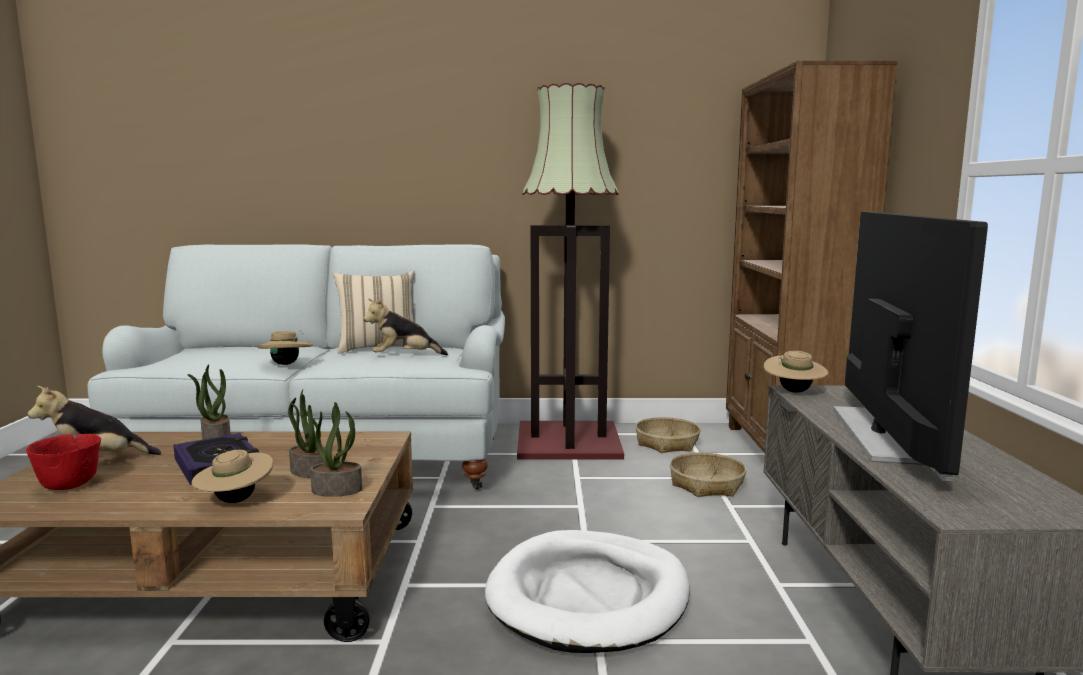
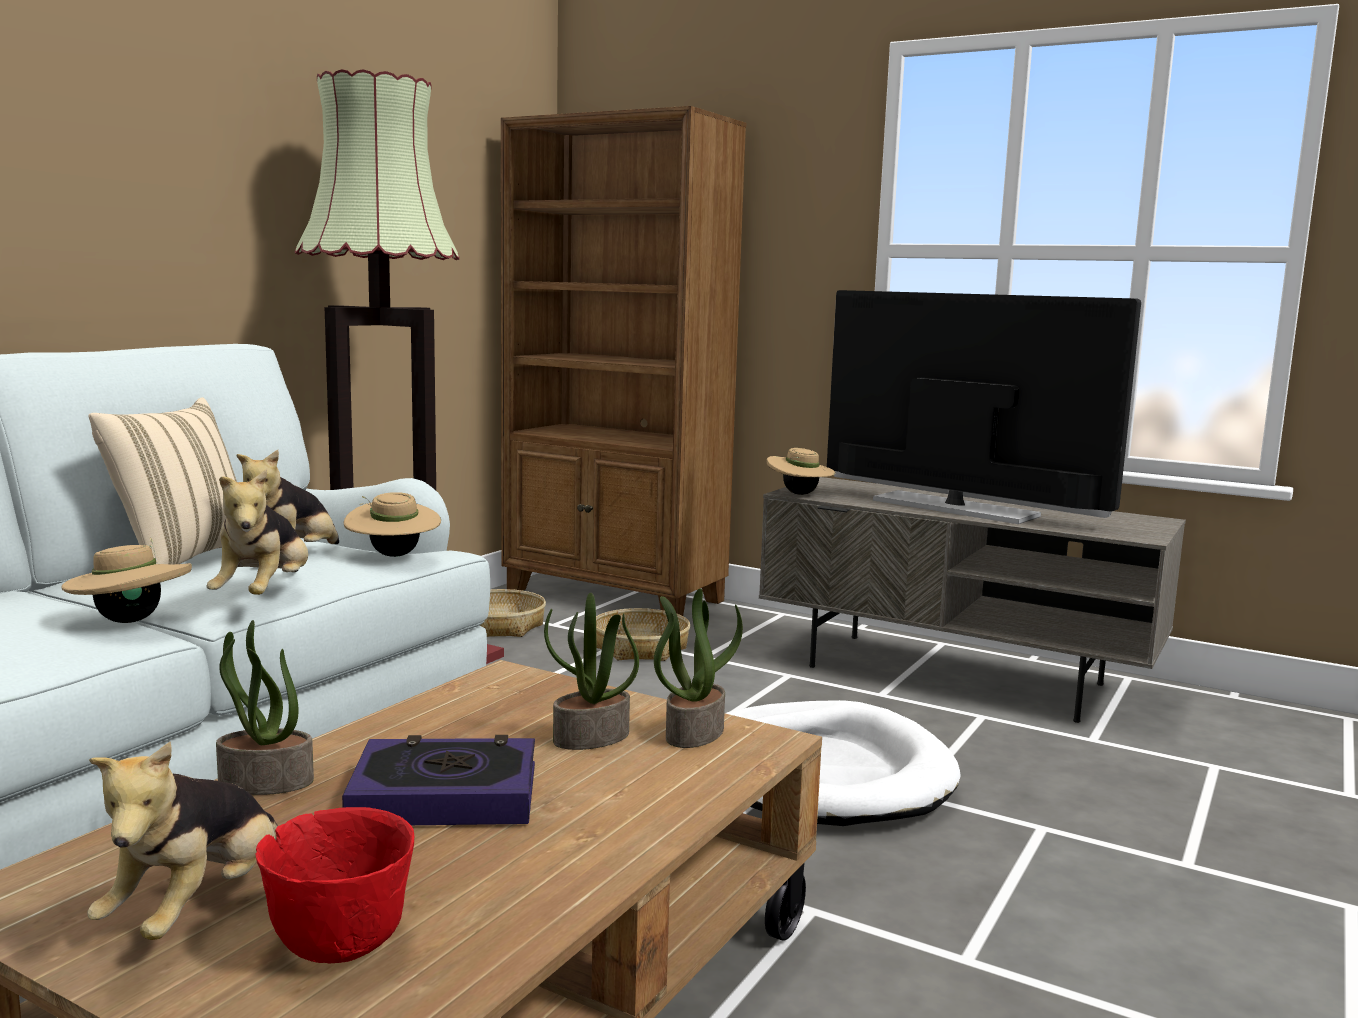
camera: 60 degrees left, 0 degrees up
(235, 500) = (651, 799): beige hat -> beige hat (393, 555)
(335, 366) = (264, 595): none -> plush toy

